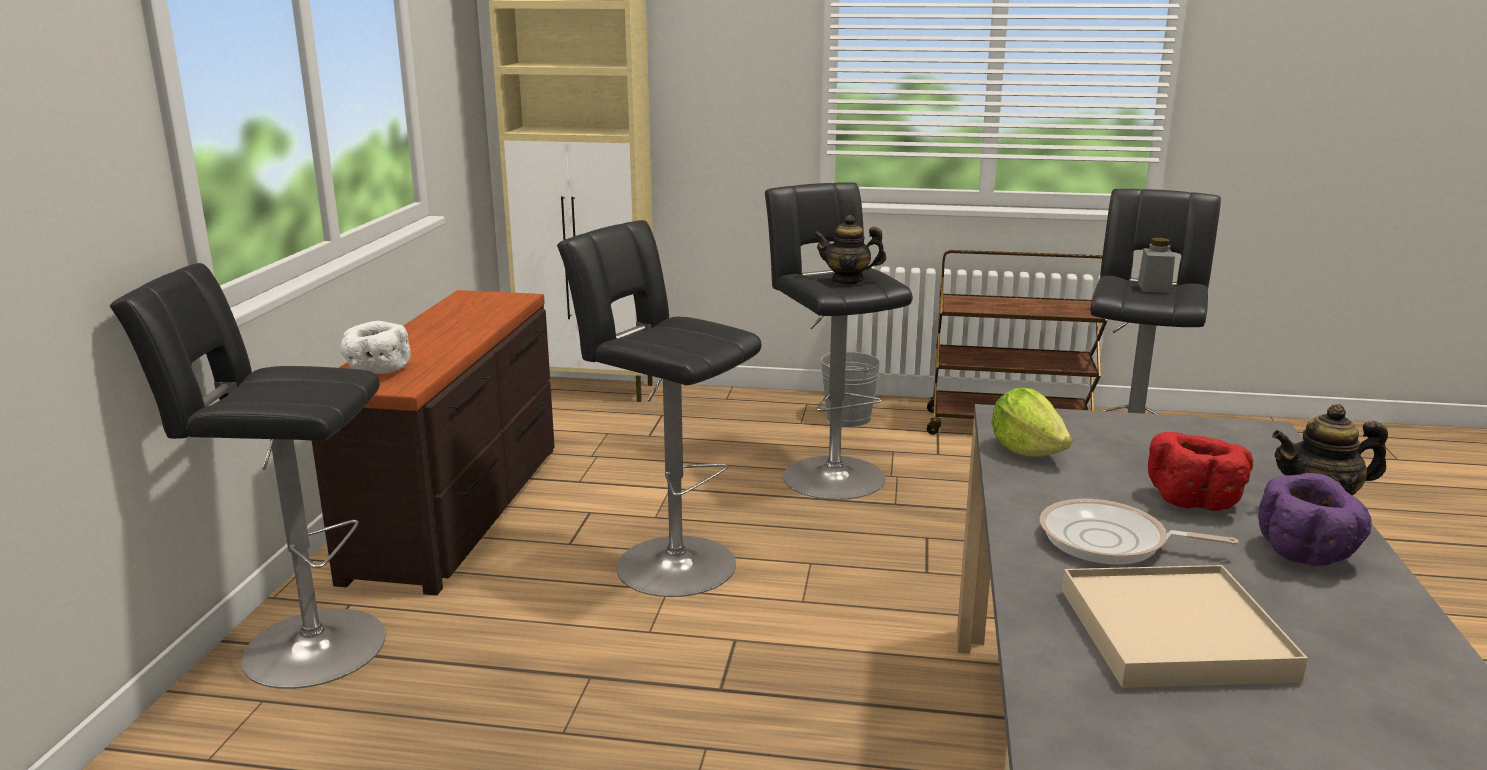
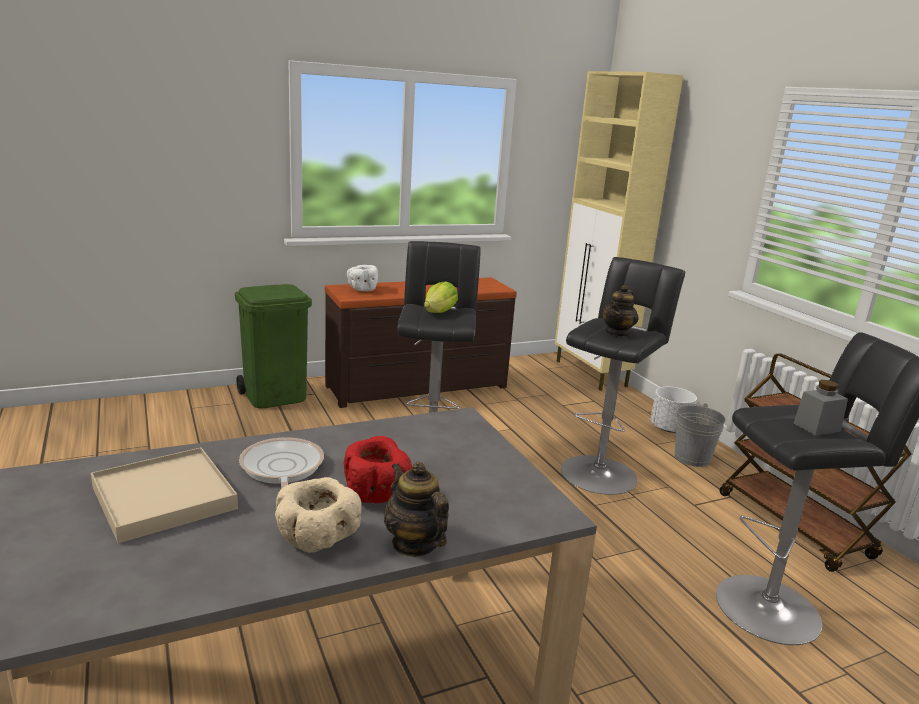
camera: 55 degrees right, 0 degrees up
(303, 647) = (275, 396): black stool -> green trash can
(775, 403) = (669, 428): none -> white planter
(848, 280) = (617, 333): teapot -> teapot turned 120 degrees counterclockwise
(1027, 450) = (406, 430): lettuce -> lettuce (440, 312)
(1307, 553) = (317, 540): purple bowl -> beige bowl

